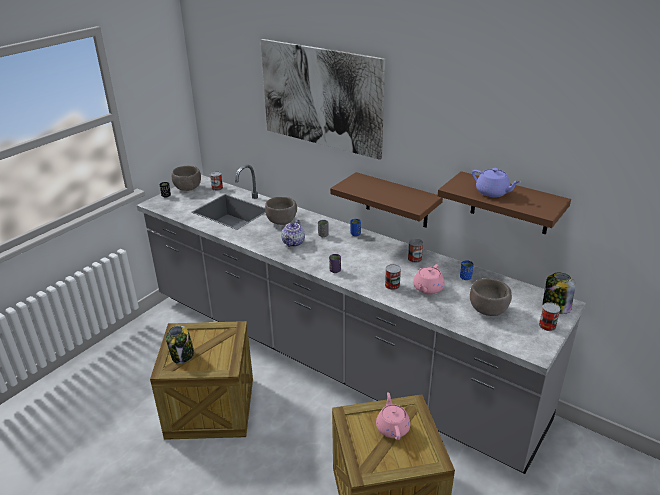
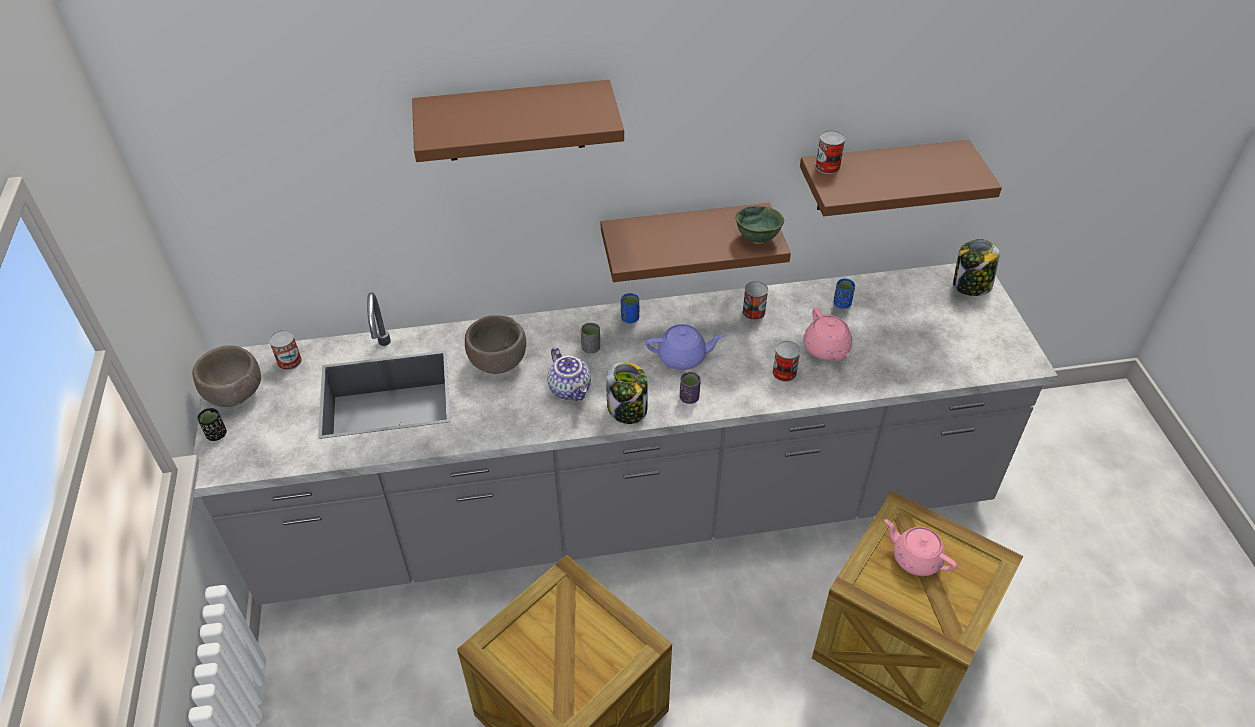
camera: 45 degrees left, 15 degrees up
(182, 356) = (555, 679): jar -> jar (627, 409)
(321, 97) = (515, 121): picture -> brown shelf
(412, 204) = (756, 239): none -> green bowl
(488, 311) = (921, 337): brown bowl -> none
(493, 192) = (888, 176): purple teapot -> purple teapot (683, 357)
(547, 325) = (993, 317): can -> can (827, 166)

